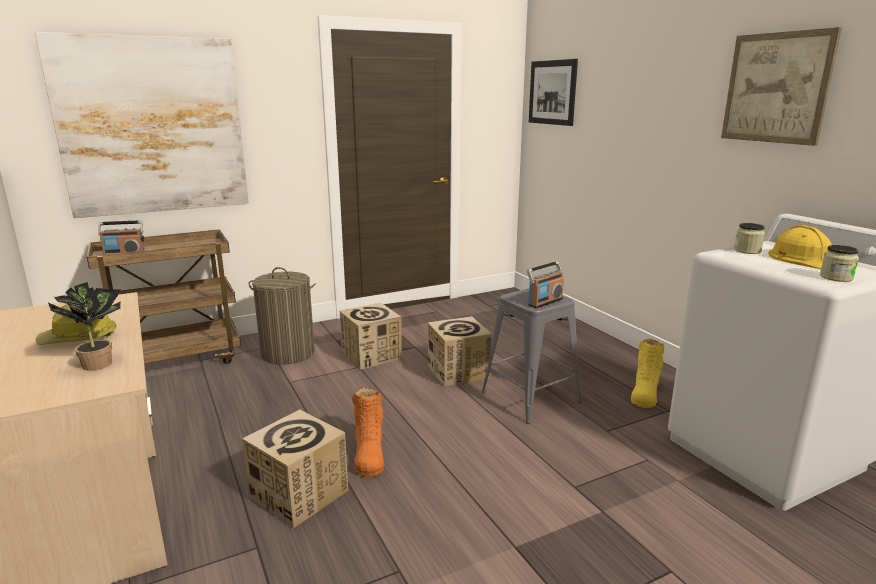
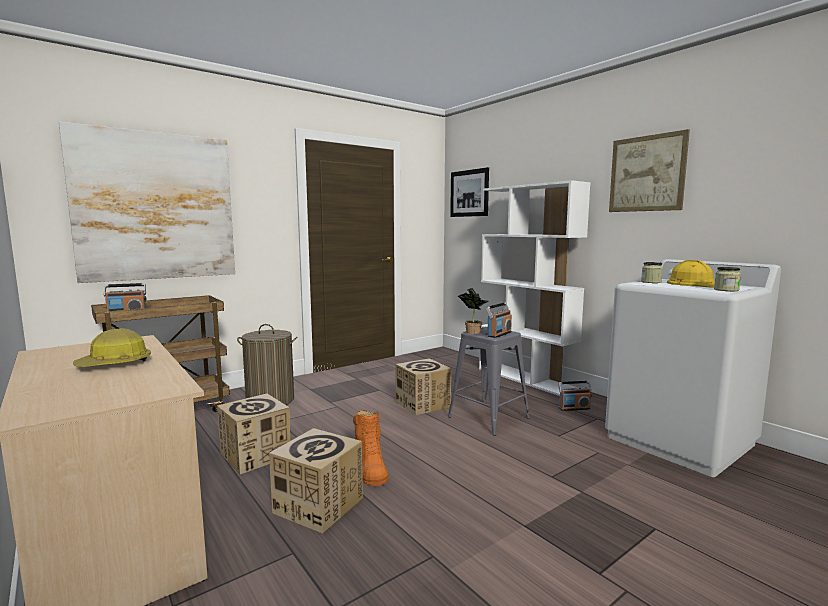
camera: 10 degrees left, 10 degrees down
(98, 362) = (145, 377): potted plant -> potted plant (472, 331)
(371, 355) = (345, 398): cardboard box -> cardboard box (255, 455)
(601, 343) = (526, 378): none -> white bookcase
(645, 393) = (574, 408): yellow boot -> radio

